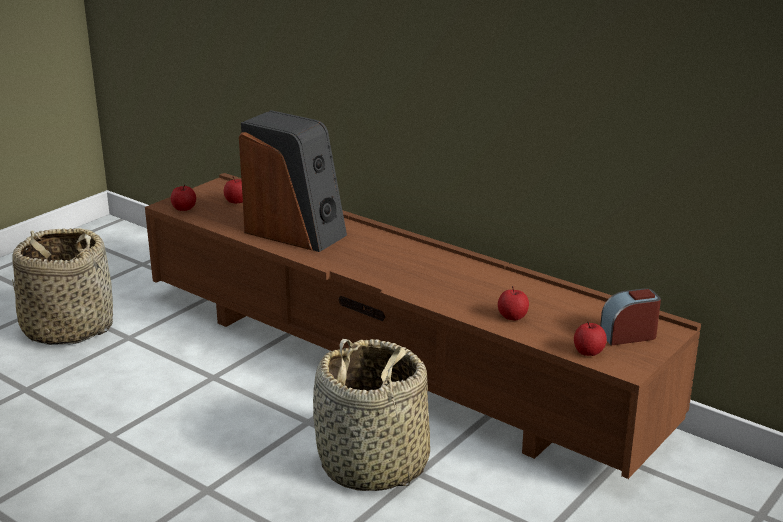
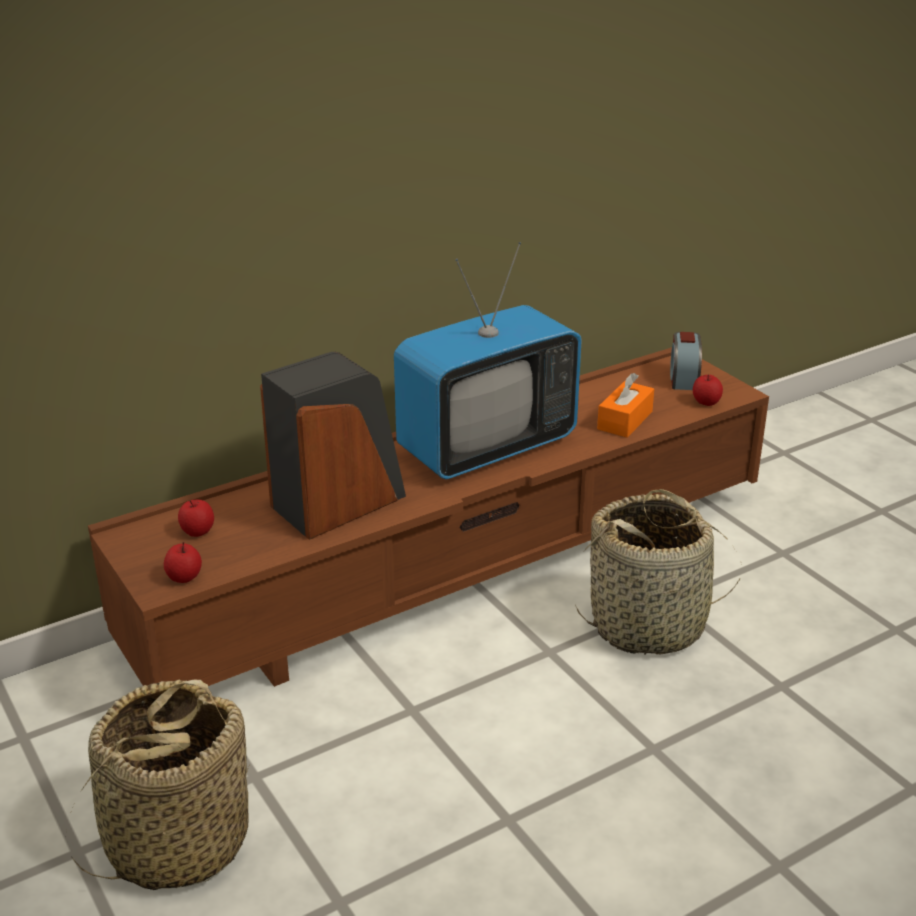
camera: 70 degrees left, 5 degrees up
(414, 267) = (486, 447): none -> television
(512, 317) = (625, 420): apple -> orange tissue box

